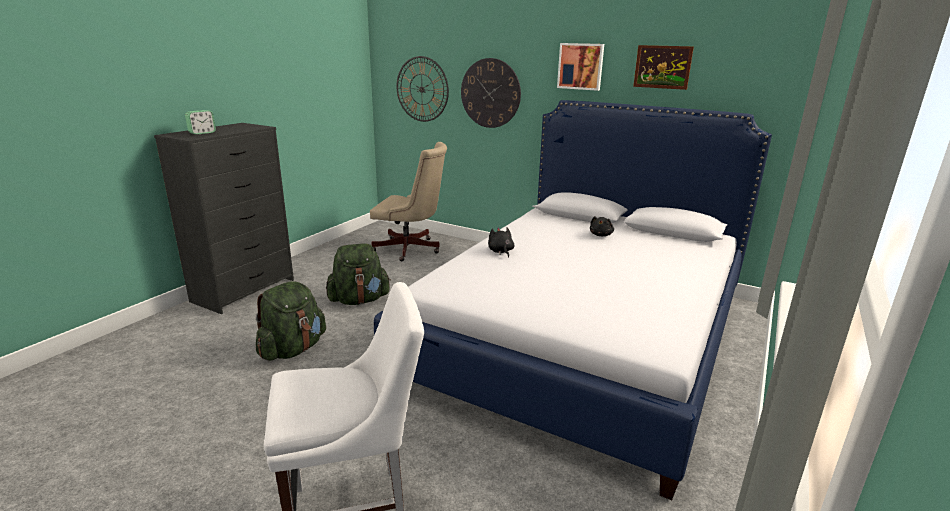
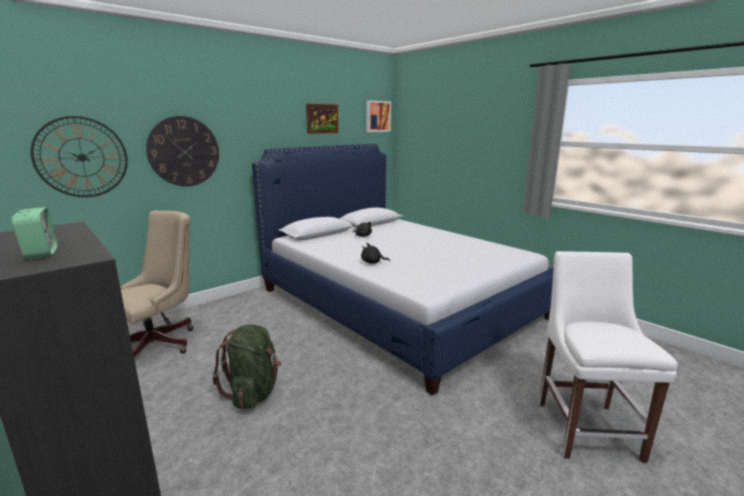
camera: 70 degrees left, 5 degrees down
(293, 349) = (335, 453): green backpack -> none
(580, 66) = (267, 120): picture -> picture (377, 116)

